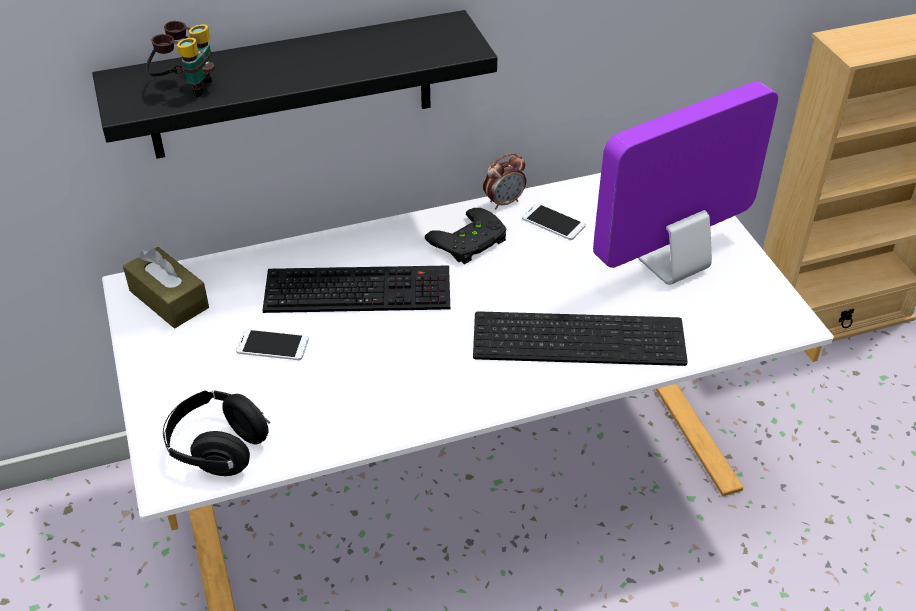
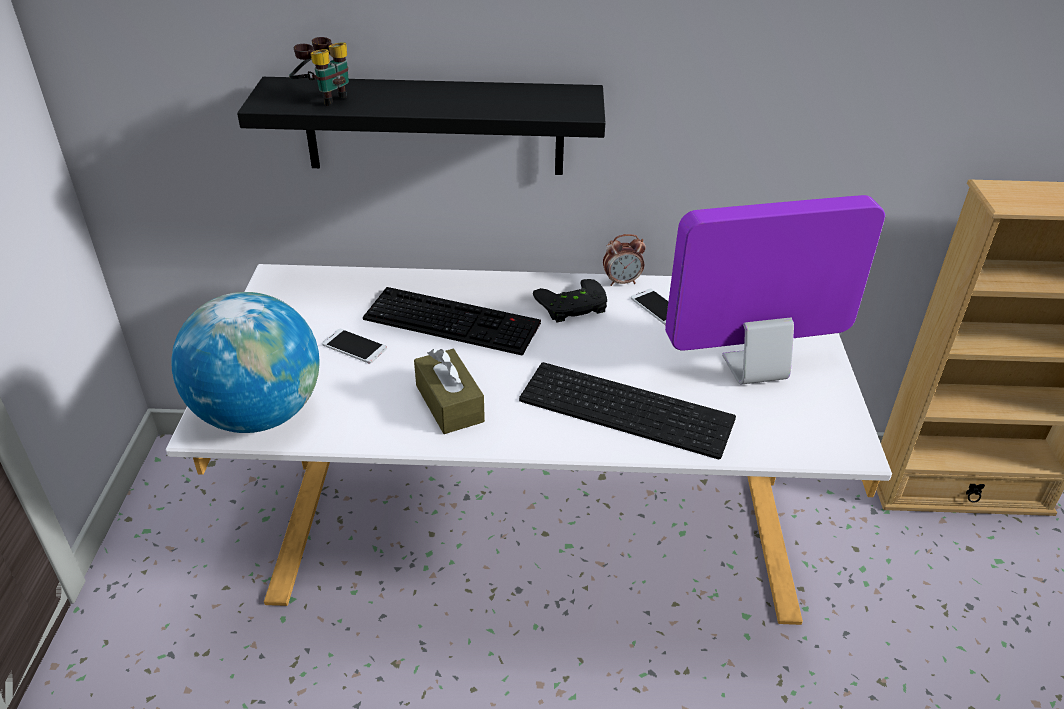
camera: 20 degrees right, 5 degrees down
(169, 299) = (296, 292): brown tissue box -> brown tissue box (449, 403)
(218, 448) = (259, 414): black headphones -> globe

